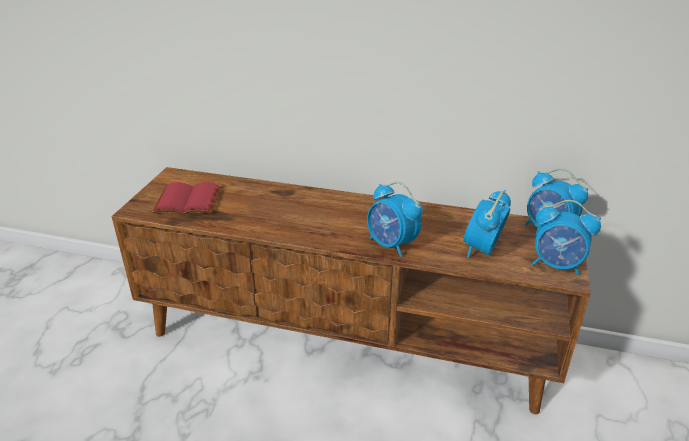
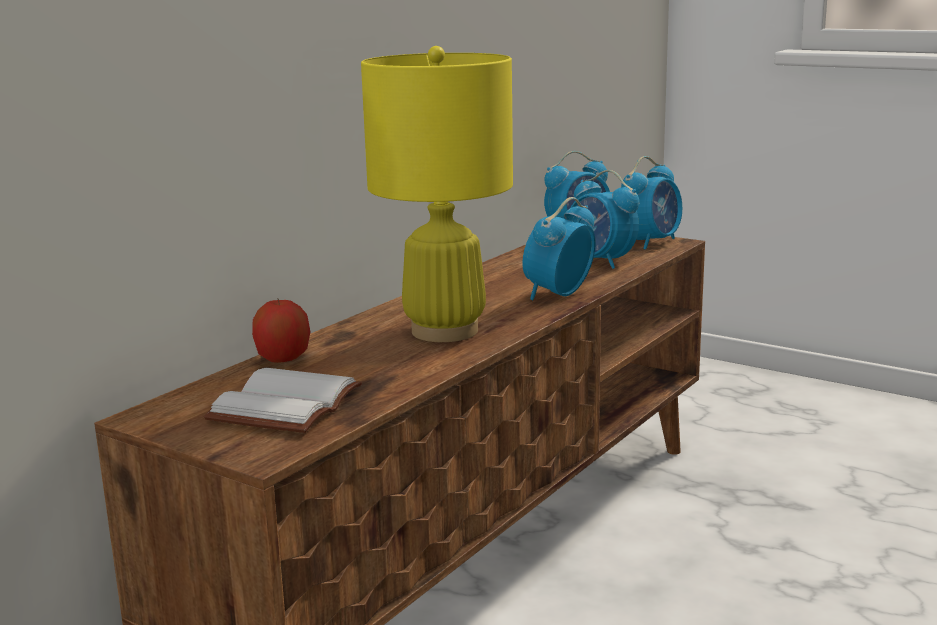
camera: 70 degrees left, 15 degrees down
(186, 202) = (288, 407): red book -> white book
(246, 185) = (283, 359): none -> apple
(304, 219) = (445, 331): none -> yellow table lamp
(392, 244) = (558, 295): alarm clock -> alarm clock turned 150 degrees clockwise

